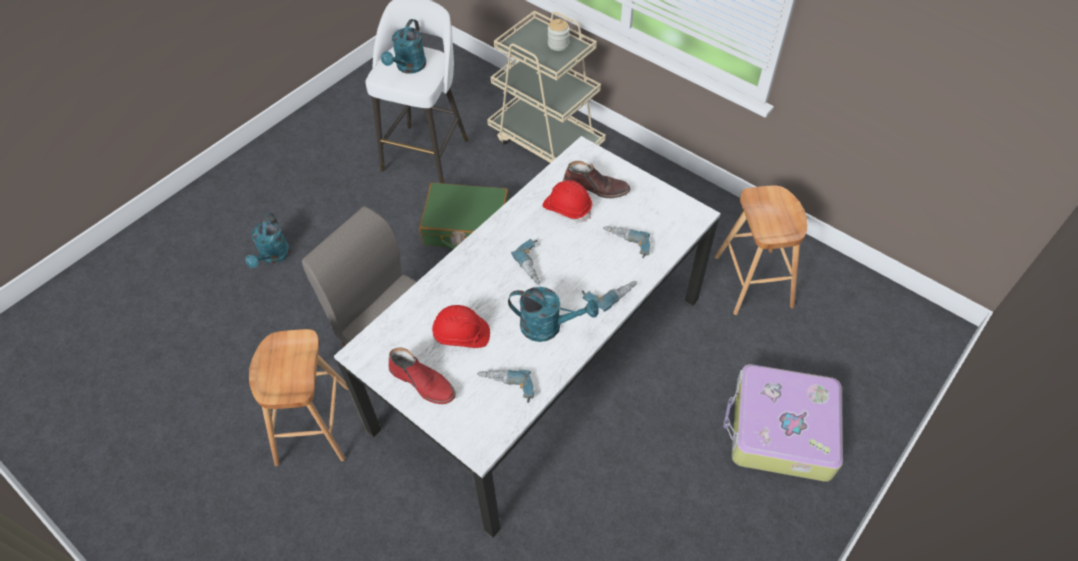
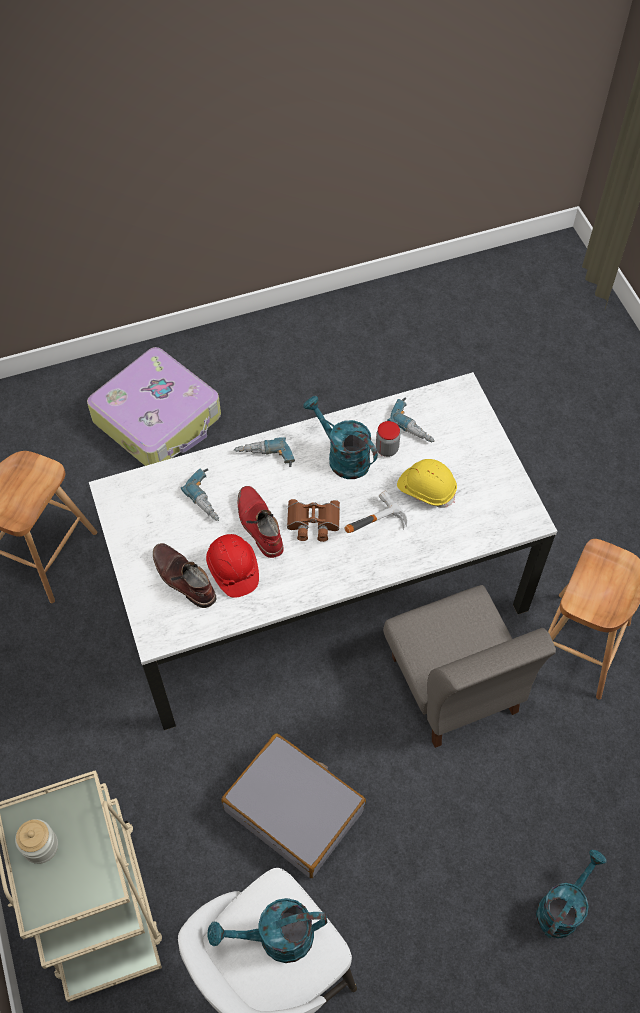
camera: 150 degrees left, 5 degrees up
(408, 67) = (276, 938): turquoise watering can -> turquoise watering can turned 150 degrees counterclockwise
(423, 382) = (484, 464): red boot -> red boot (259, 525)
(461, 335) = (426, 489): red hard hat -> yellow hard hat
(466, 226) = (294, 810): green suitcase -> grey suitcase
(489, 285) = (371, 525): none -> hammer
(516, 352) = (387, 449): none -> jar
(535, 265) = (313, 523): power drill -> brown binoculars

